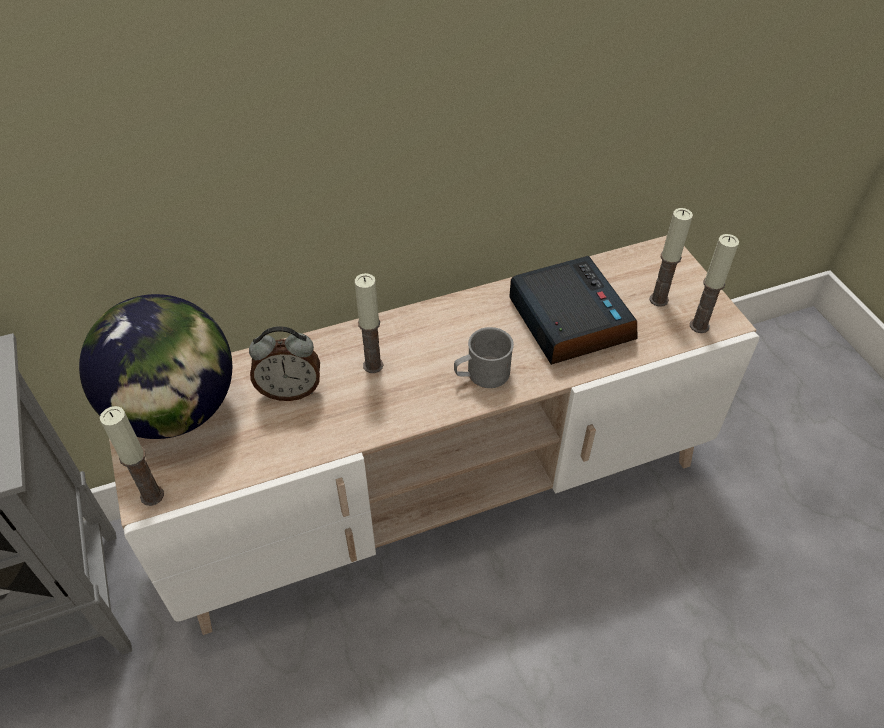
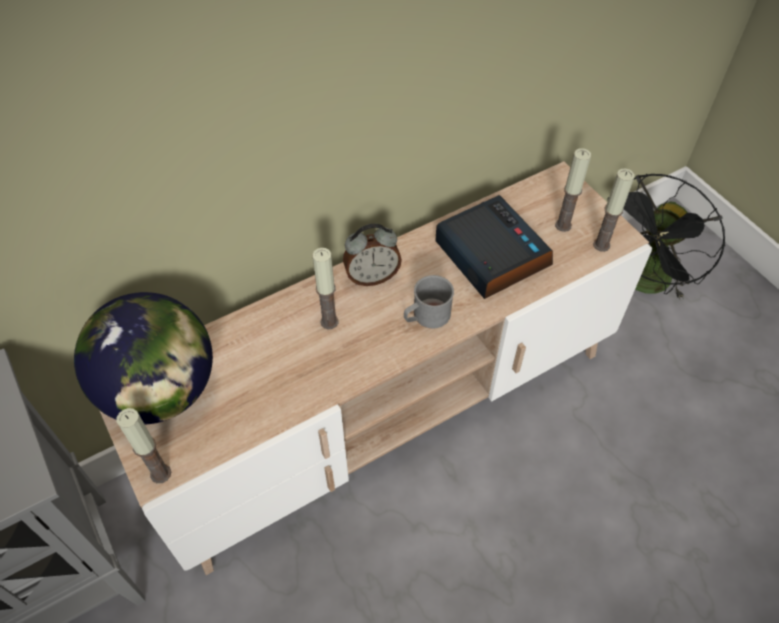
camera: 10 degrees left, 5 degrees up
(290, 390) = (261, 356): alarm clock -> alarm clock (372, 277)
(759, 394) = (642, 283): none -> black fan

